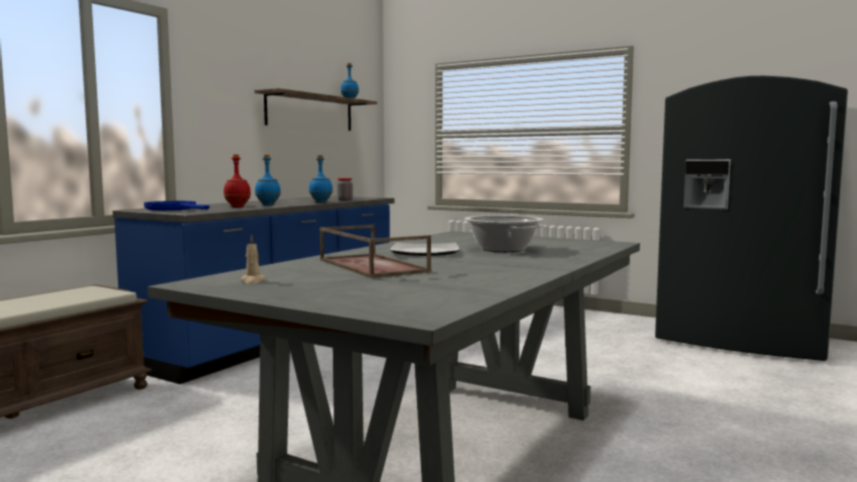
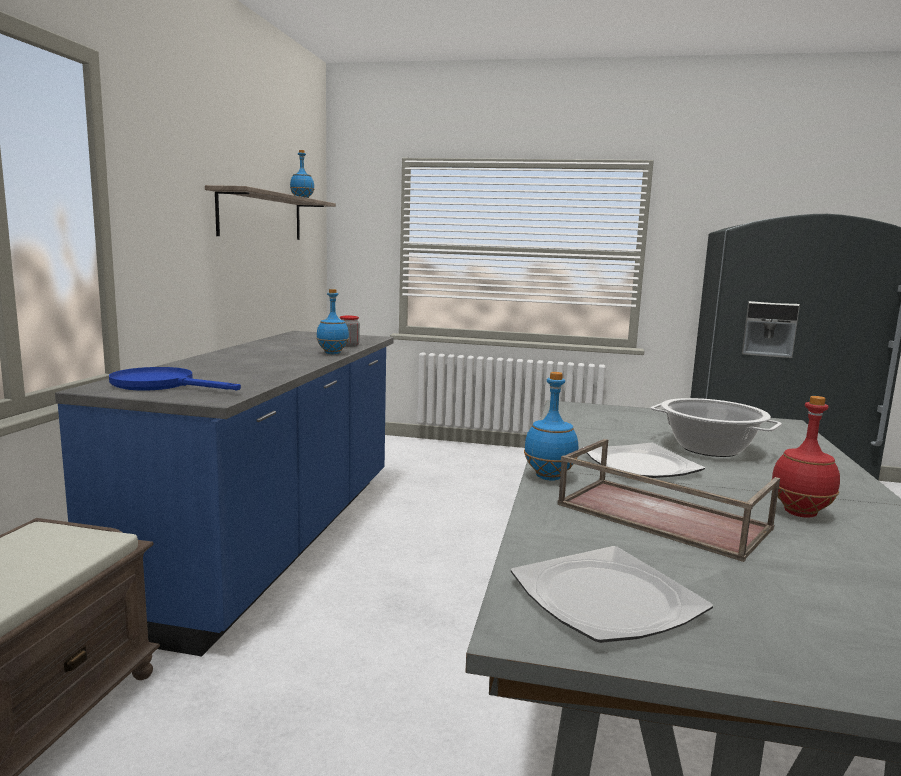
camera: 20 degrees left, 5 degrees up
(237, 207) = (246, 373): red bottle -> red bottle (799, 513)
(252, 281) = (606, 600): beige candle -> plate
(268, 205) = (278, 365): blue bottle -> blue bottle (549, 477)

